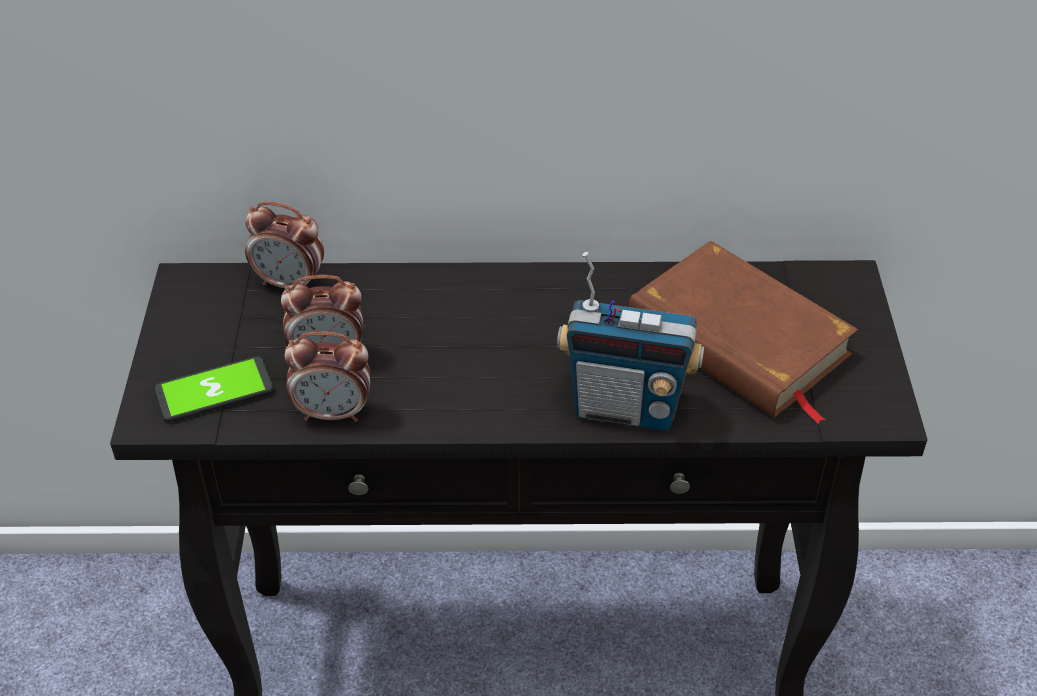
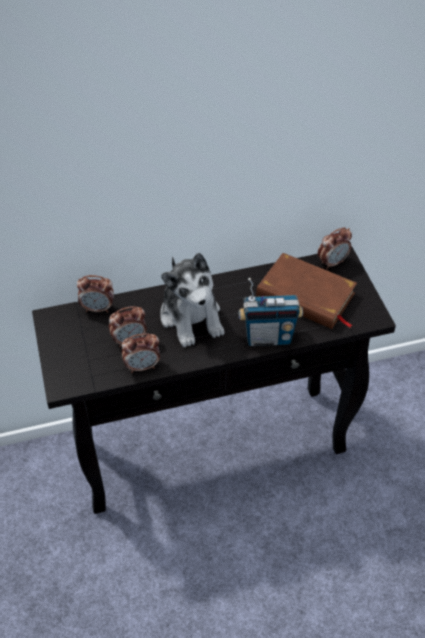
camera: 15 degrees left, 5 degrees up
(214, 390) = (84, 367): phone -> none
(475, 335) = (191, 317): none -> plush toy
(820, 284) = (332, 262): none -> alarm clock

